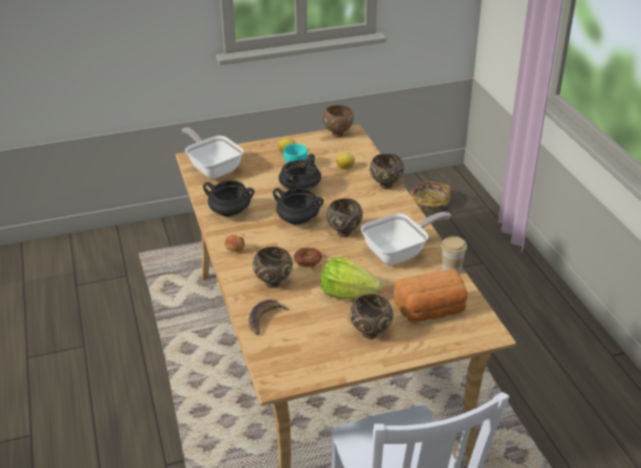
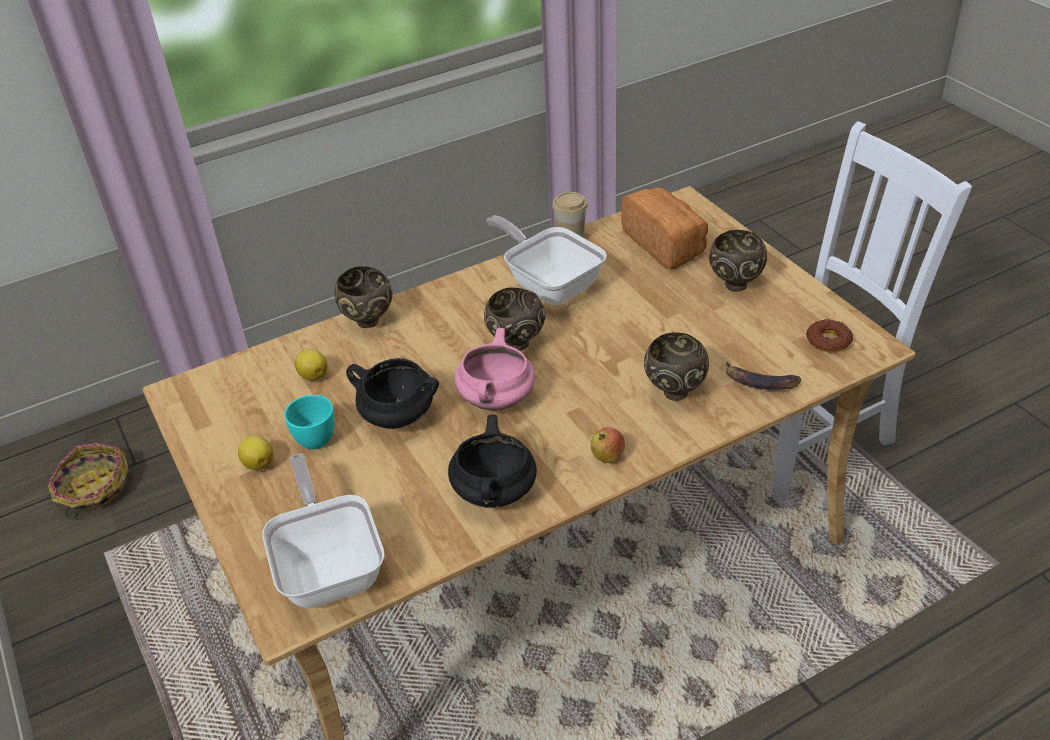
camera: 100 degrees left, 5 degrees up
(213, 168) = (330, 567): frying pan -> frying pan turned 120 degrees clockwise
(297, 221) = (497, 400): black cooking pot -> pink cooking pot
(308, 260) = (602, 368): donut -> donut (828, 340)
(338, 134) = (186, 406): brown bowl -> none
(347, 293) = (664, 316): lettuce -> none

